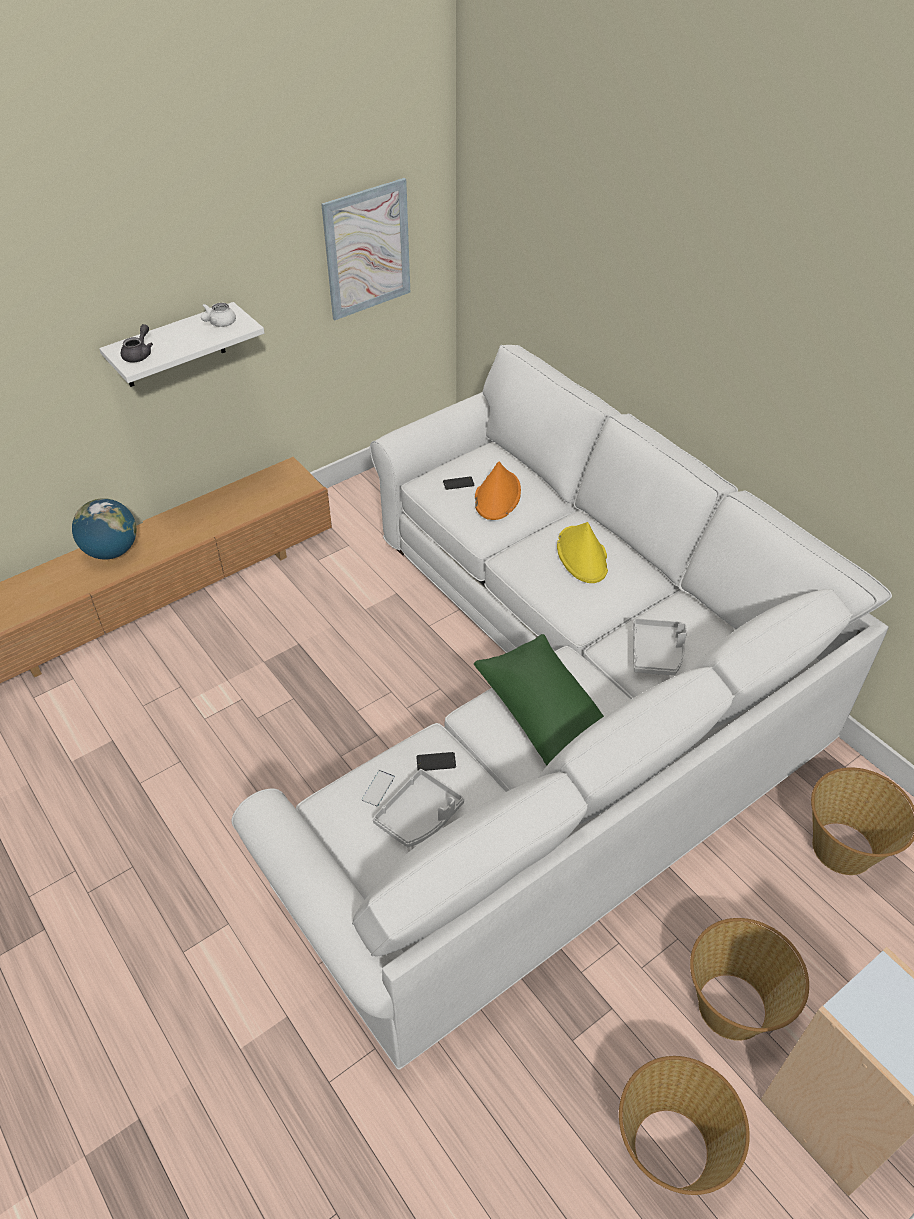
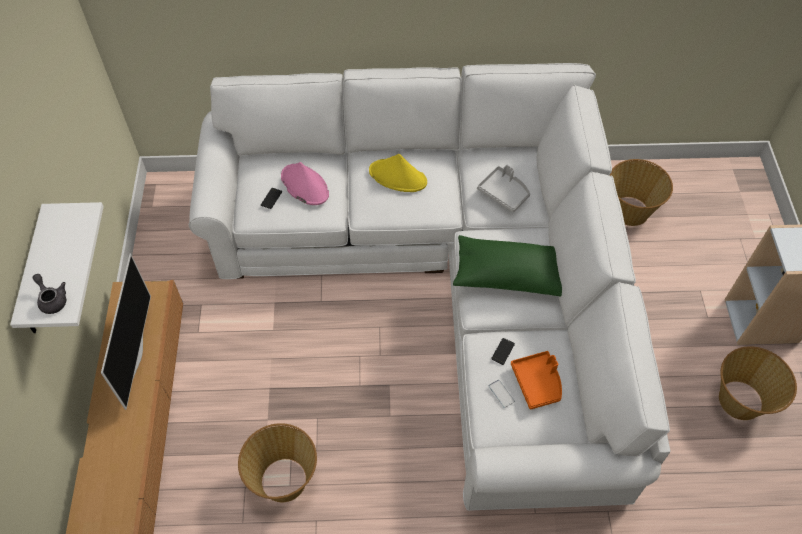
camera: 55 degrees left, 10 degrees up
(111, 551) = (102, 461): globe -> none
(219, 323) = (65, 227): white teapot -> none
(230, 511) = (135, 355): none -> television
(367, 250) = (68, 87): picture -> none
(419, 816) = (537, 383): grey tray -> orange tray
(497, 496) = (304, 185): orange hat -> pink hat
(733, 1005) = (684, 321): basket -> basket (284, 479)

